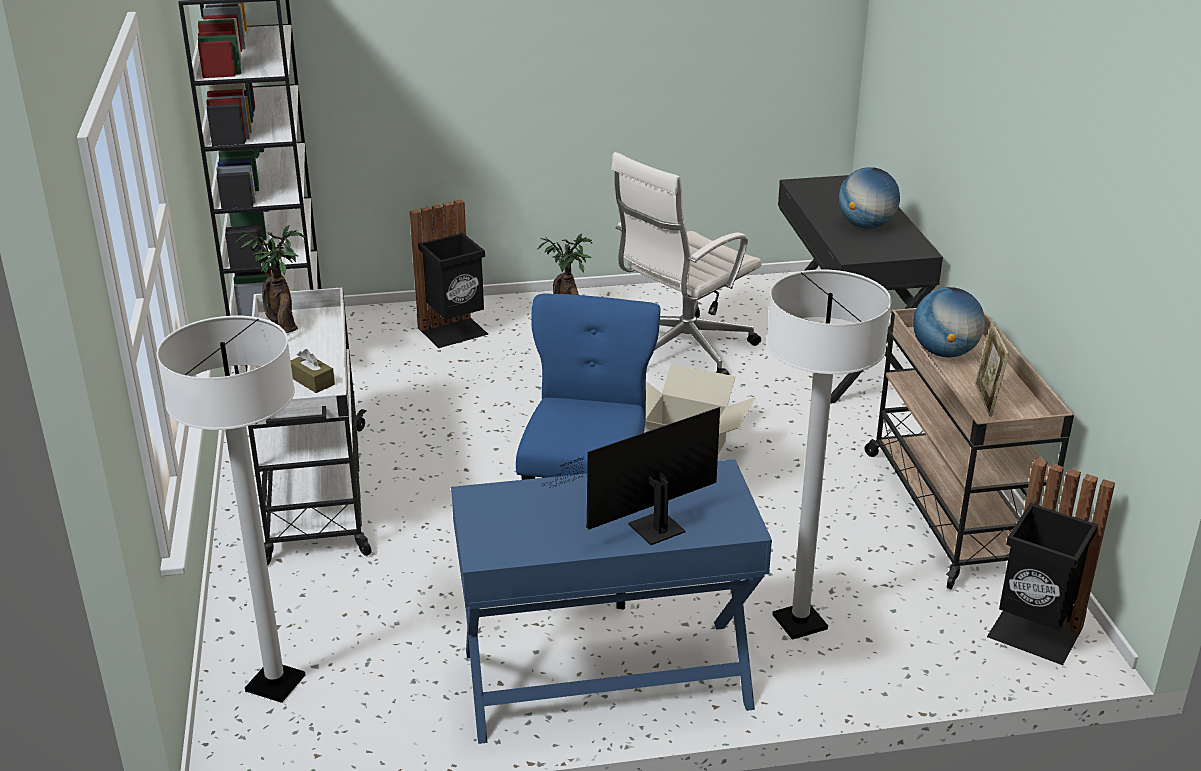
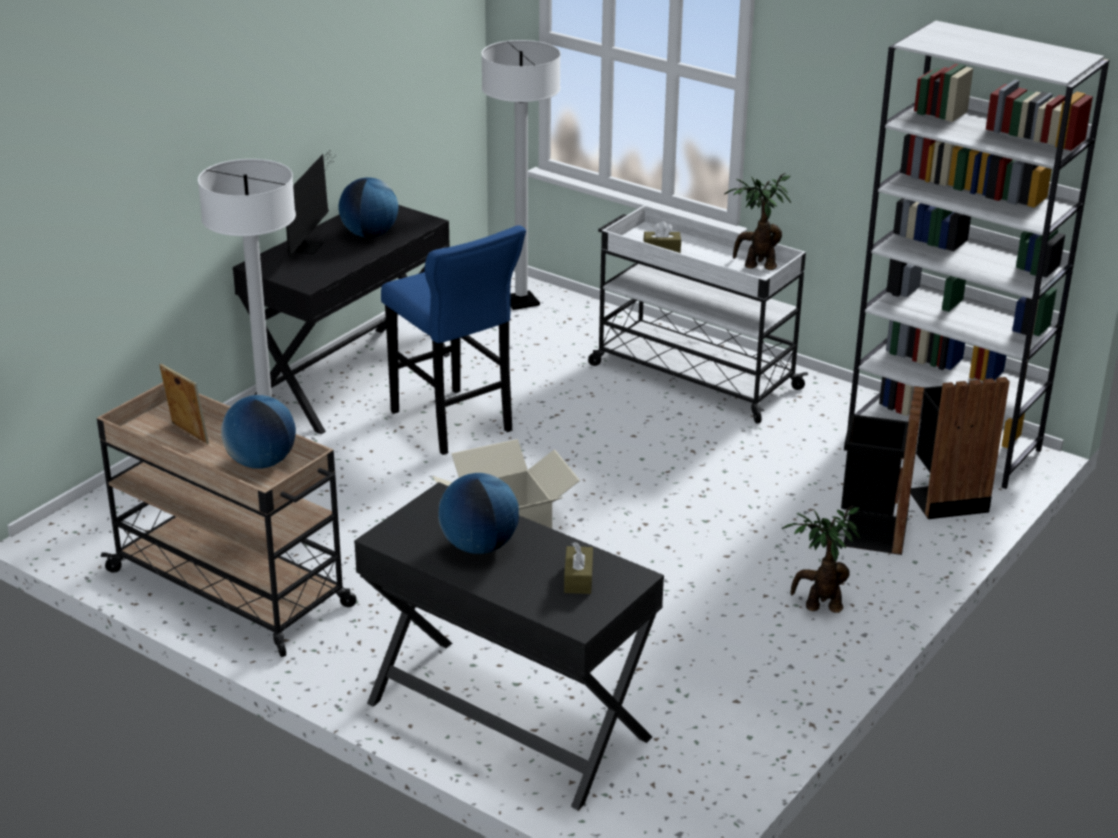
camera: 135 degrees right, 0 degrees up
(562, 509) = (369, 234): none -> globe
(606, 681) = (350, 378): blue desk -> black desk
(682, 351) = (655, 626): white office chair -> none
(830, 194) = (578, 578): none -> brown tissue box
(1034, 635) = (97, 524): black trash can -> black trash can (945, 498)

